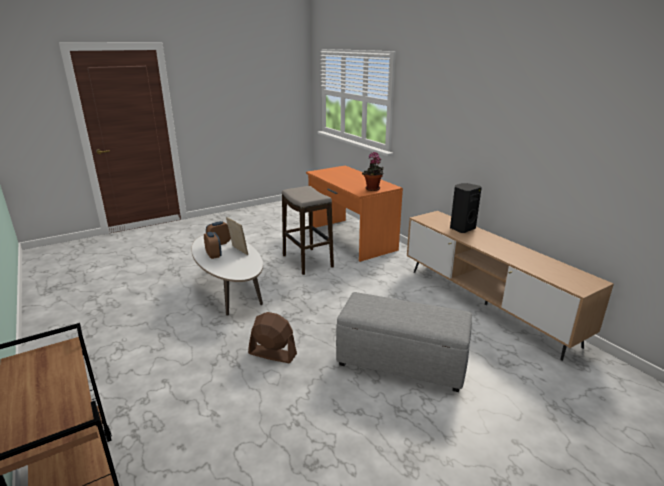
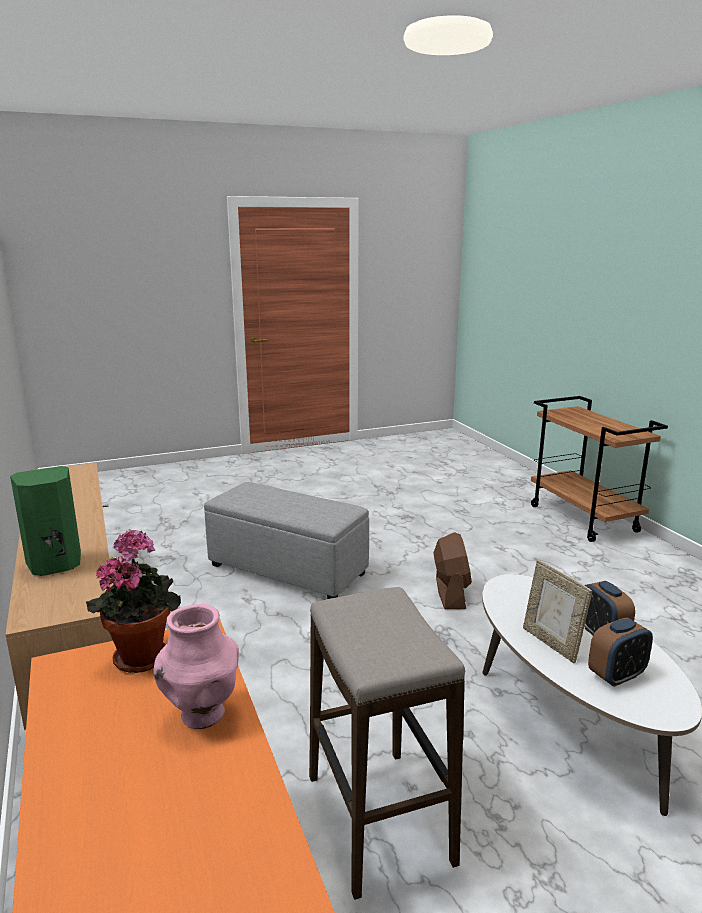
camera: 170 degrees left, 5 degrees down
(272, 354) = (450, 593): brown fan -> brown fan turned 120 degrees counterclockwise
(346, 183) = (202, 715): none -> pink vase
(461, 228) = (55, 565): black speaker -> green speaker

